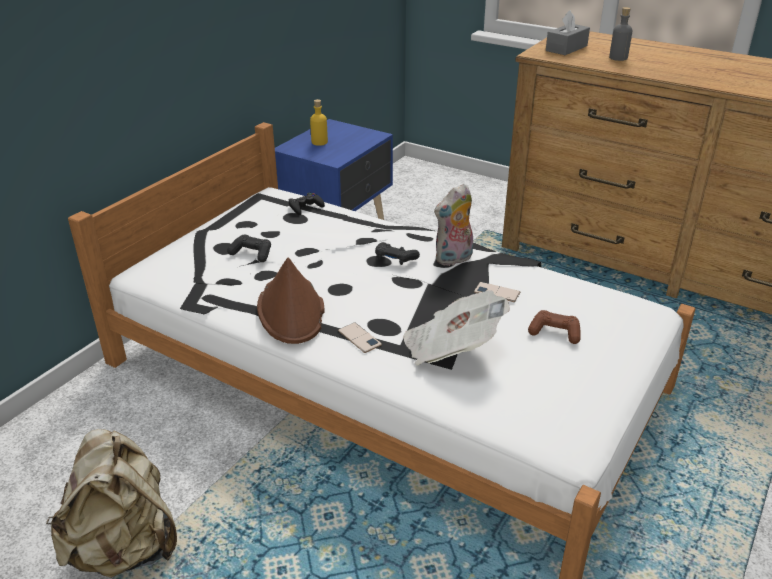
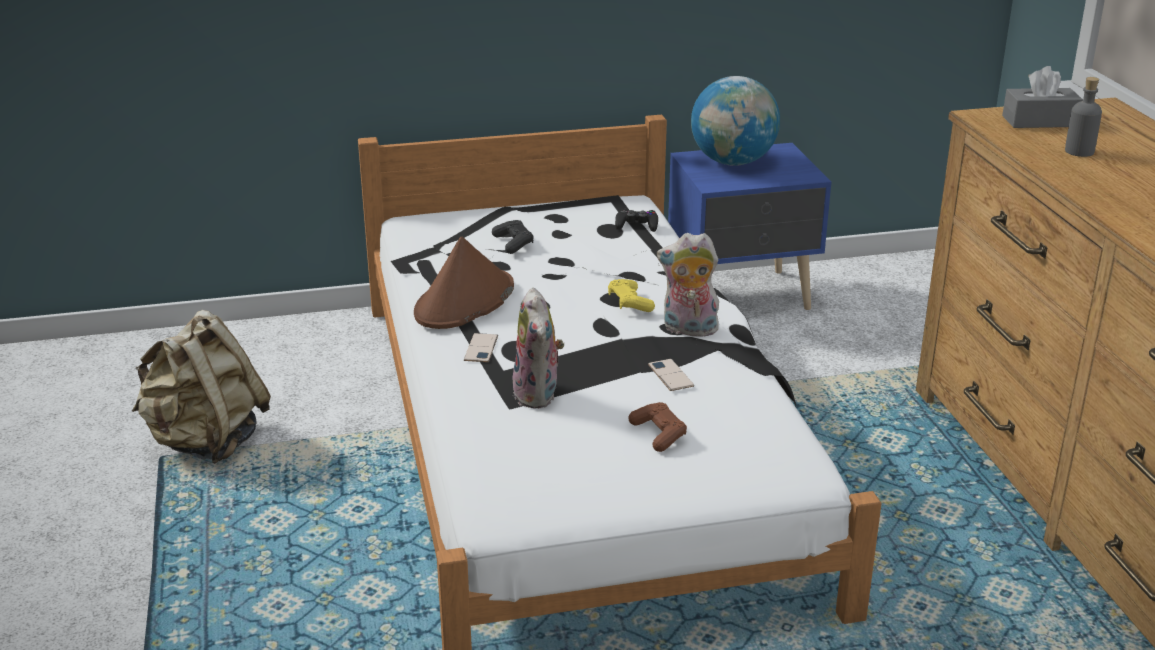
camera: 45 degrees right, 5 degrees down
(319, 142) = (732, 162): yellow bottle -> globe
(395, 259) = (629, 303): black game controller -> yellow game controller
(451, 348) = (539, 395): newspaper -> plush toy

